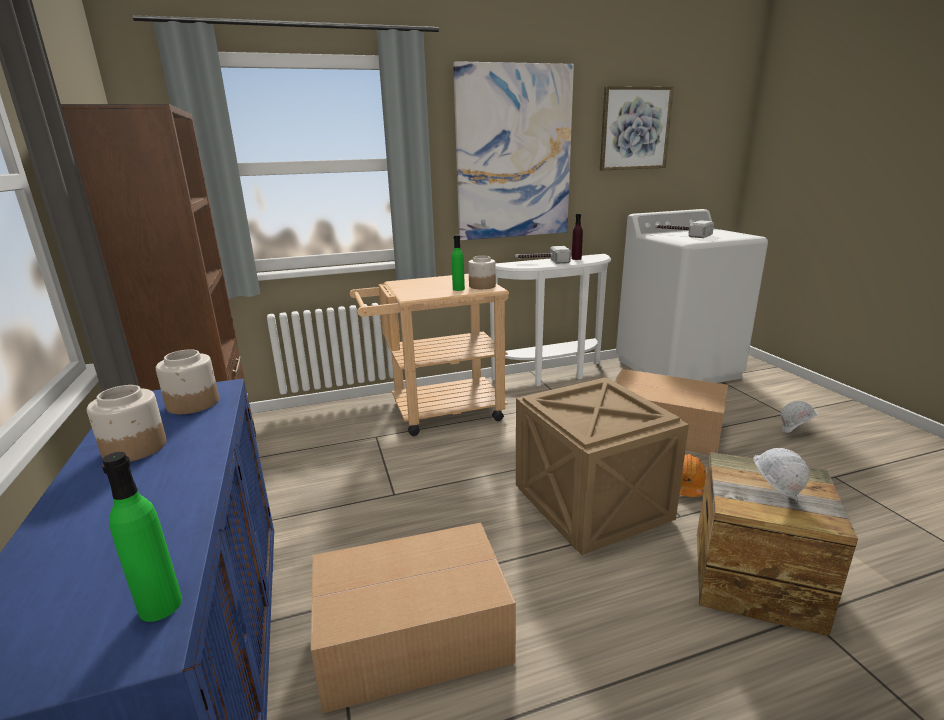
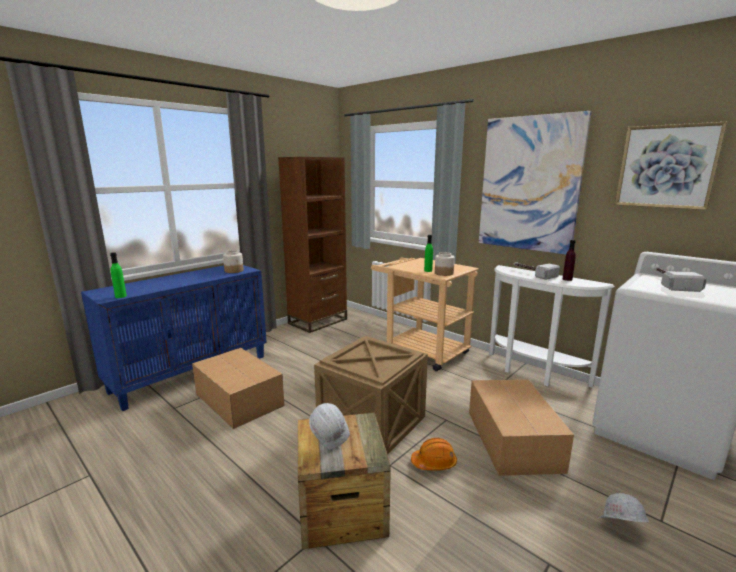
camera: 60 degrees right, 5 degrees down
(134, 448) = (199, 274): jar -> none

